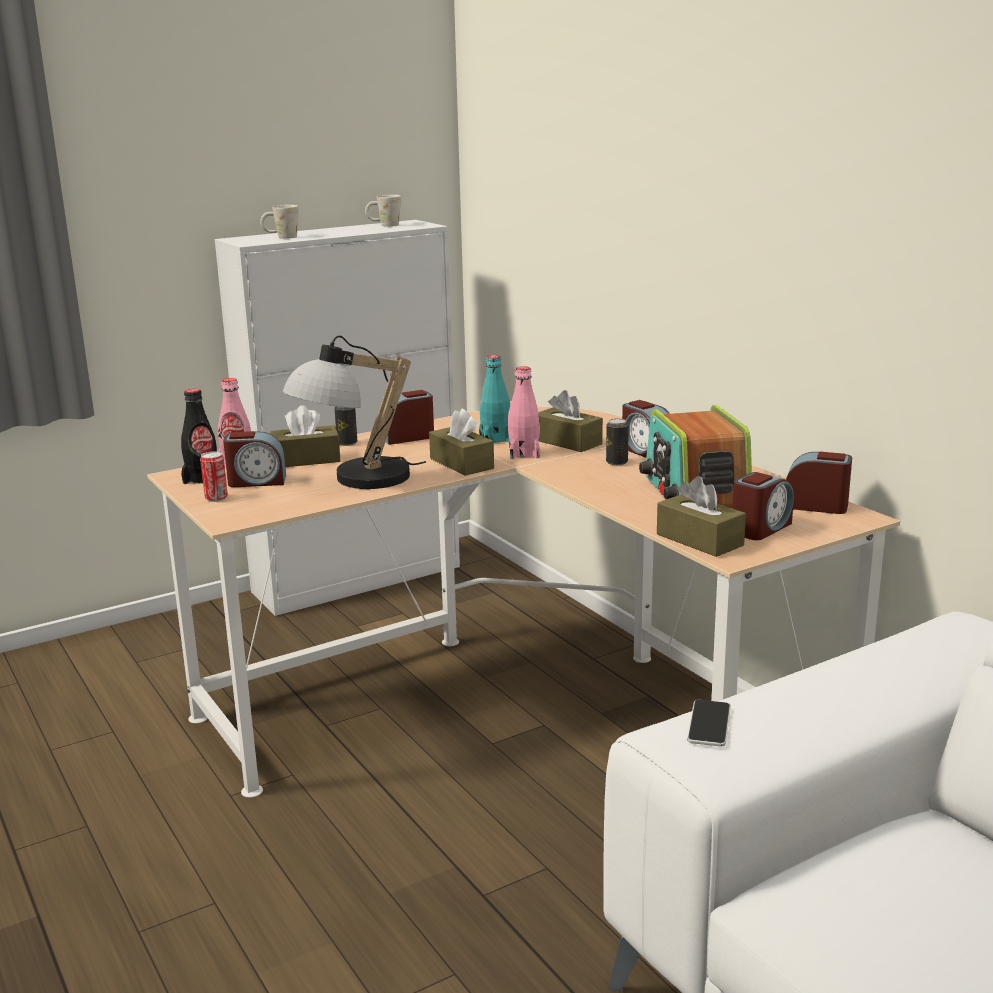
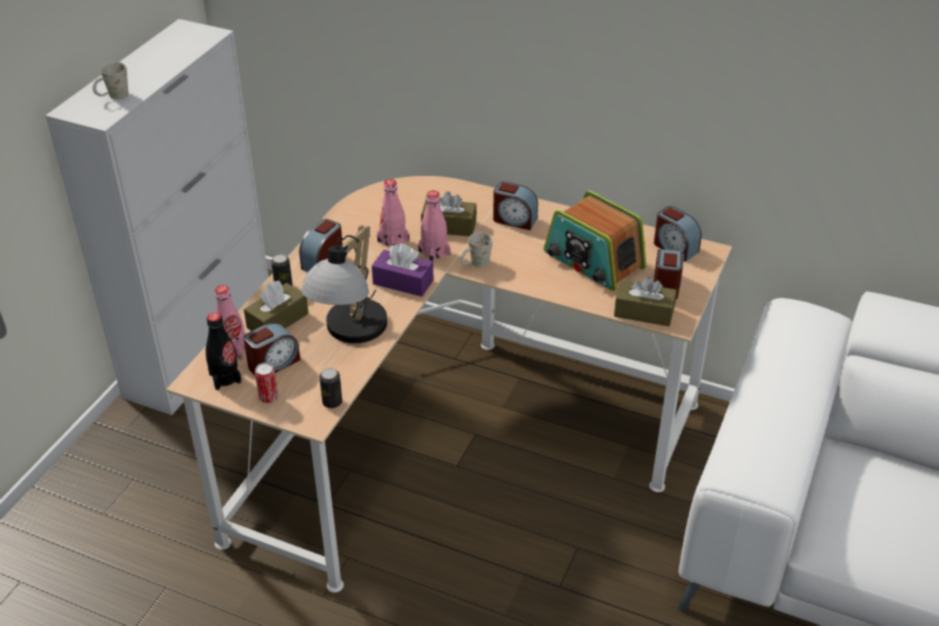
camera: 35 degrees left, 20 degrees up
(384, 225) = (172, 43): white mug -> white mug (475, 264)
(461, 463) = (403, 282): brown tissue box -> purple tissue box
(495, 439) = (393, 241): turquoise bottle -> pink bottle
(617, 462) = (508, 241): can -> can (332, 402)
(709, 724) = (749, 458): phone -> none
(816, 505) = (674, 248): alarm clock -> alarm clock turned 120 degrees counterclockwise

